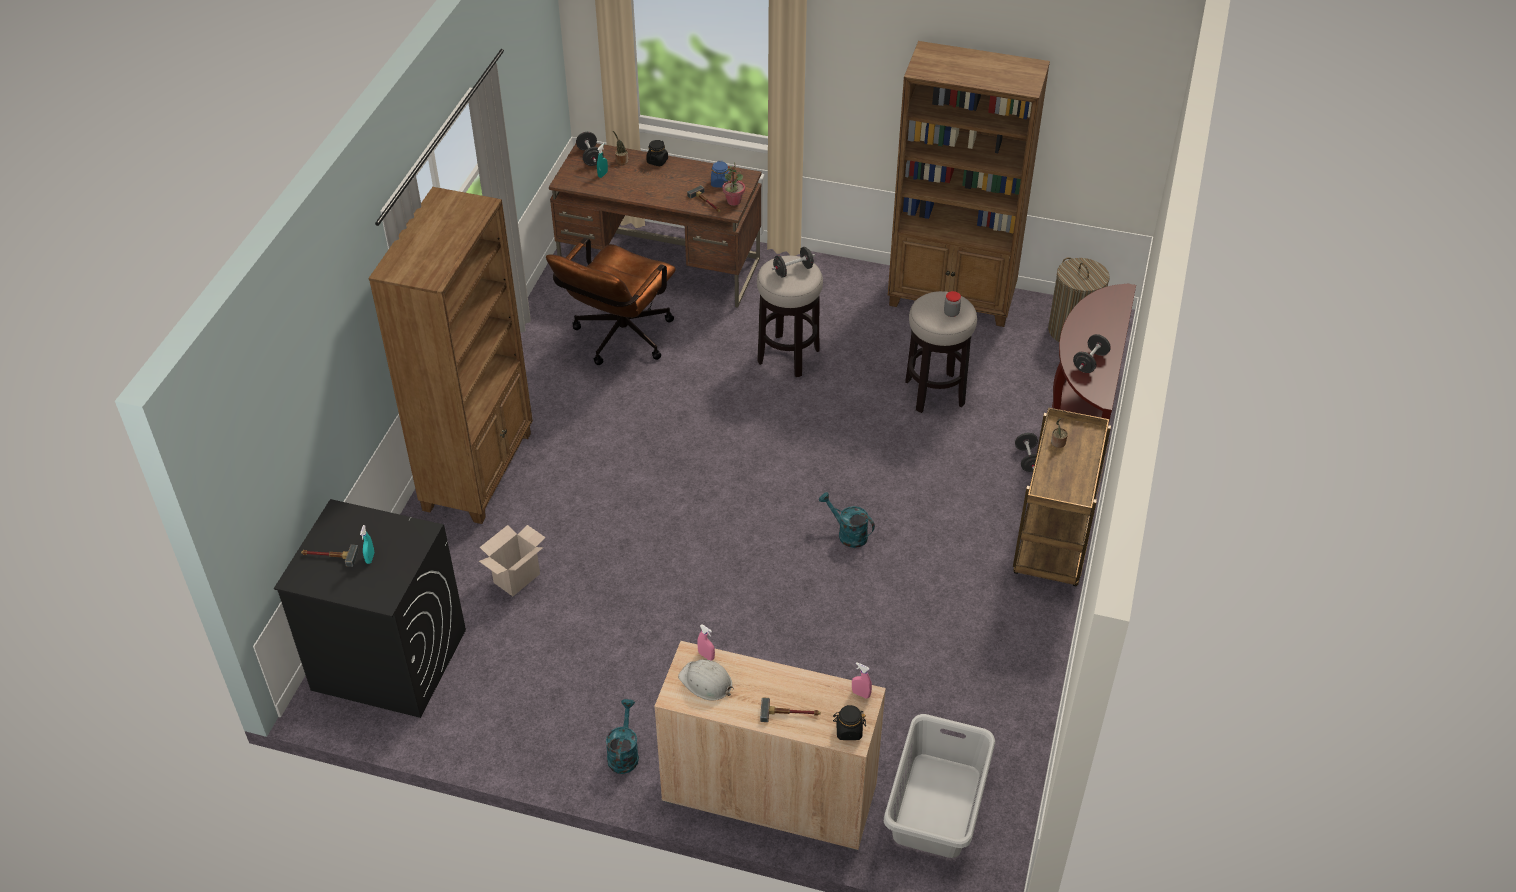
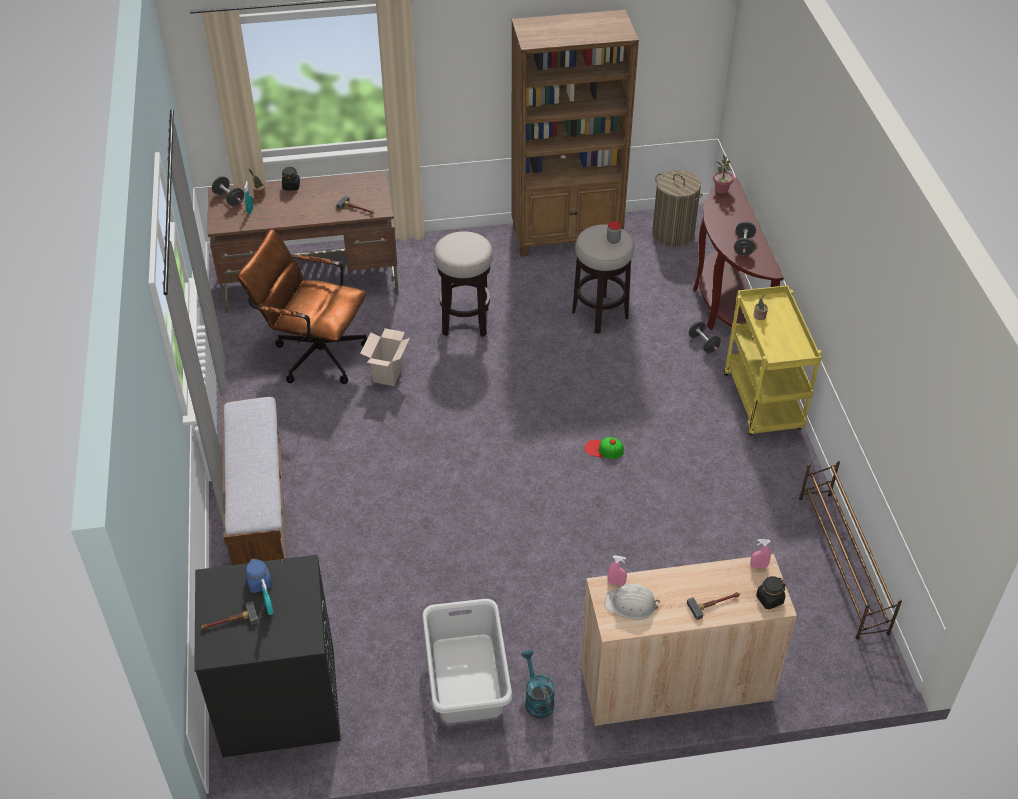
camera: 25 degrees left, 0 degrees up
(479, 470) = (258, 505): brown bookcase -> bench
(517, 577) = (350, 585): cardboard box -> cardboard box (387, 372)
(618, 340) = (313, 353): brown office chair -> brown office chair turned 105 degrees clockwise
(720, 183) = (358, 189): blue jar -> blue jar (259, 583)
(733, 201) = (379, 201): potted plant -> potted plant (721, 190)
(793, 270) = (465, 244): black dumbbell -> none
(847, 534) = (603, 449): turquoise watering can -> cap
(935, 805) = (807, 640): grey laundry basket -> grey laundry basket (466, 678)
(1027, 743) = (842, 564): none -> brown shoe rack
(1053, 545) = (764, 403): brown cart -> yellow cart

